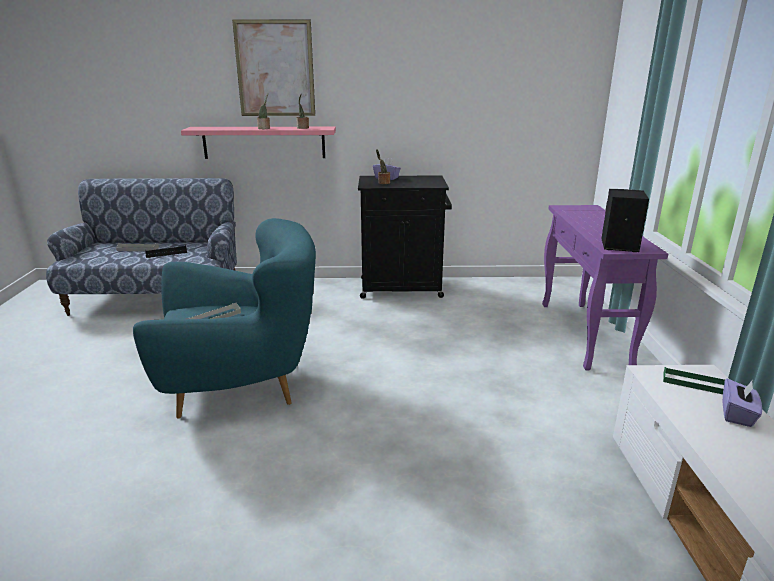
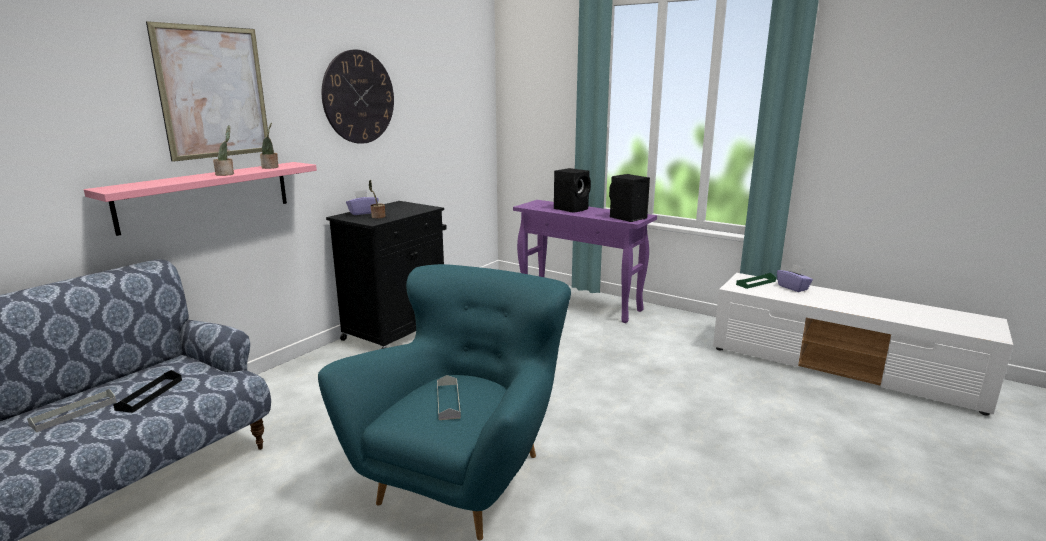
camera: 55 degrees left, 5 degrees down
(407, 76) = (358, 97): none -> wall clock
(596, 221) = (572, 209): none -> black speaker

